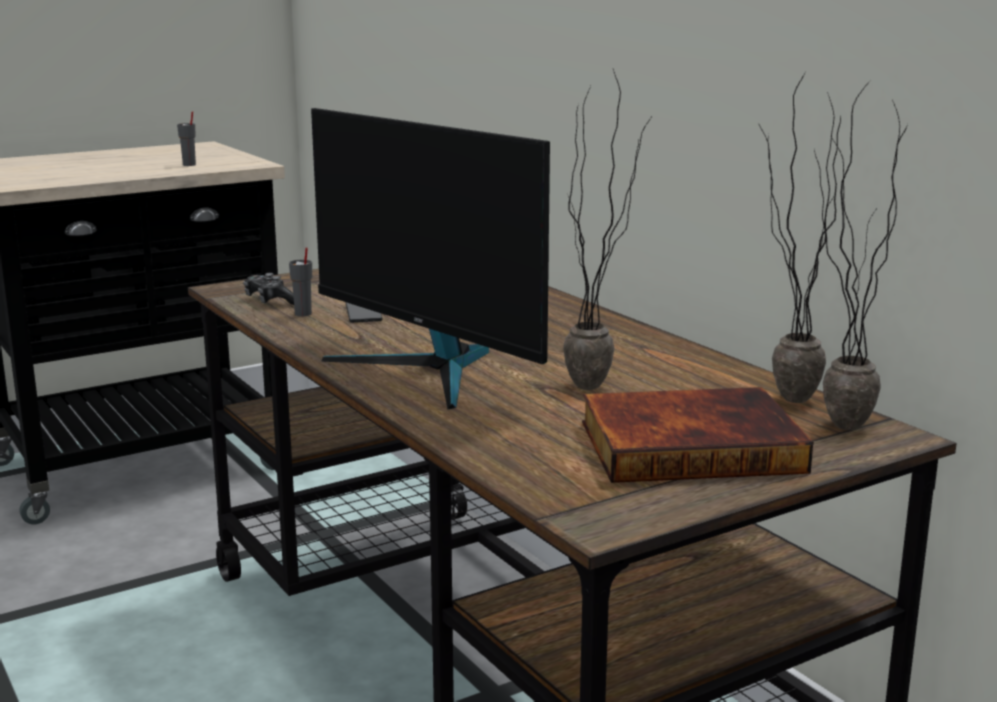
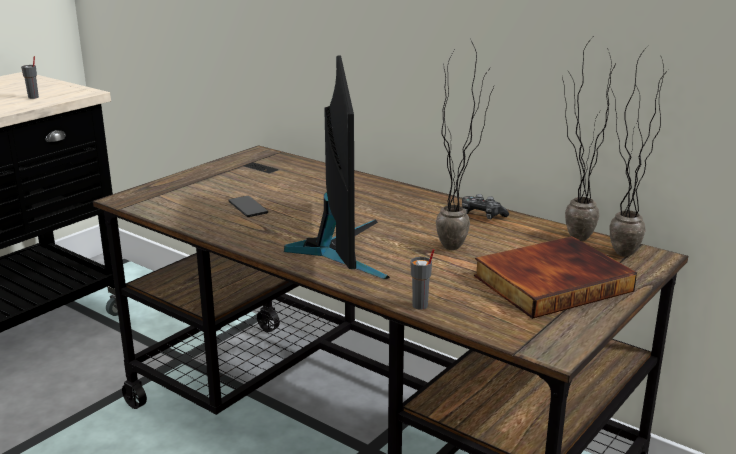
camera: 20 degrees left, 5 degrees up
(270, 300) = (169, 205): game controller -> game controller (482, 215)
(303, 314) = (205, 214): grey cup -> grey cup (420, 306)
(431, 369) = (340, 249): monitor -> monitor turned 120 degrees counterclockwise

